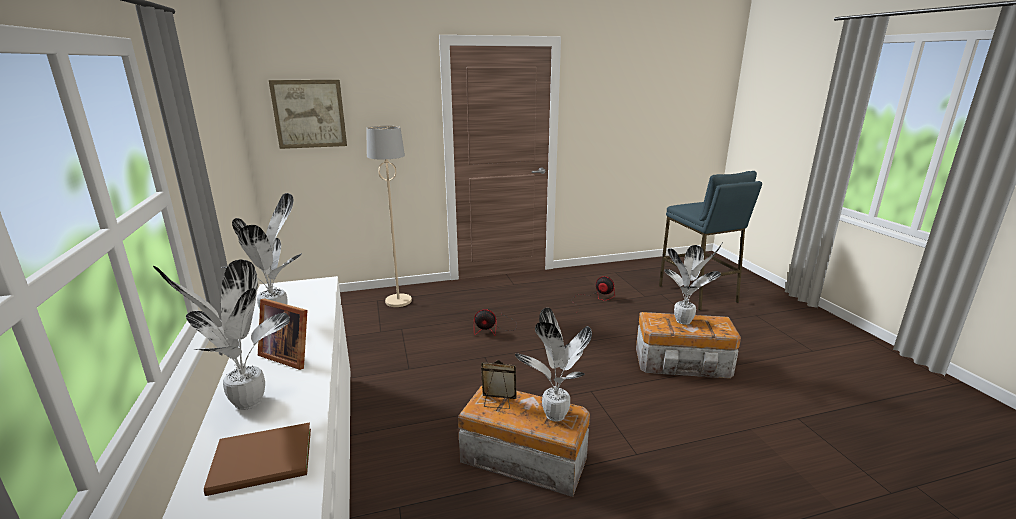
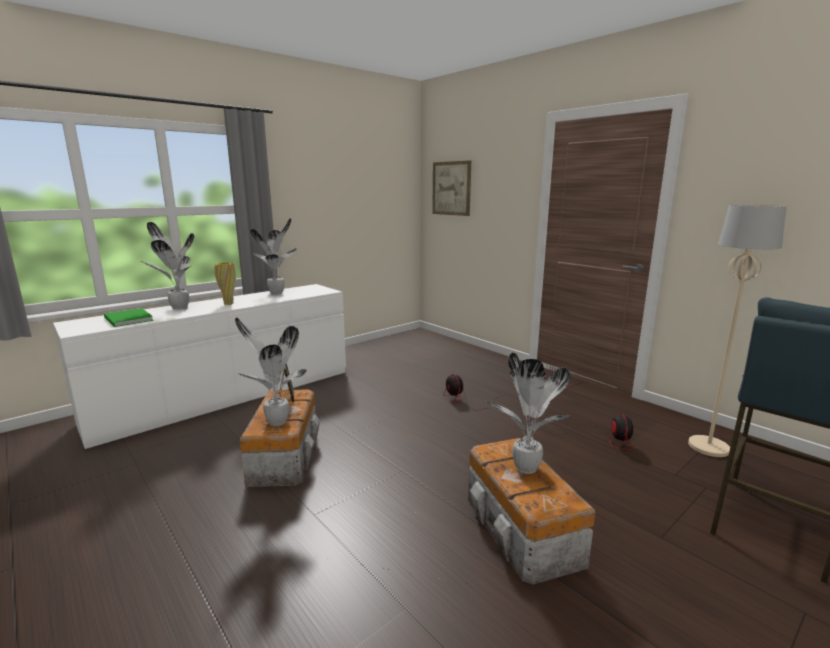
camera: 65 degrees right, 5 degrees down
(265, 461) = (127, 319): brown book -> green book
(288, 355) = (228, 304): picture frame -> yellow vase
(398, 301) = (464, 356): beige floor lamp -> beige floor lamp (709, 447)

